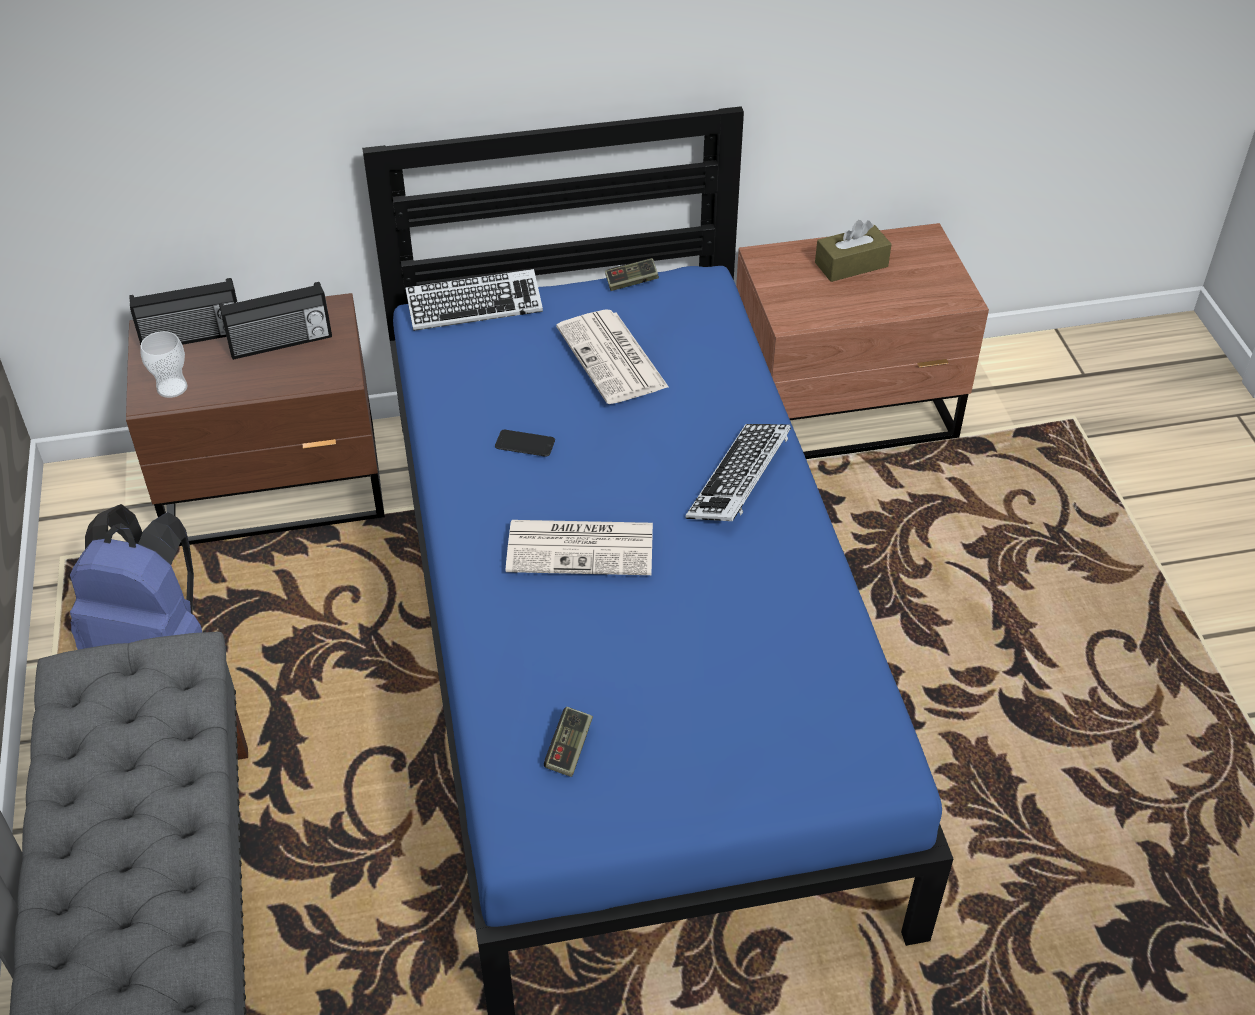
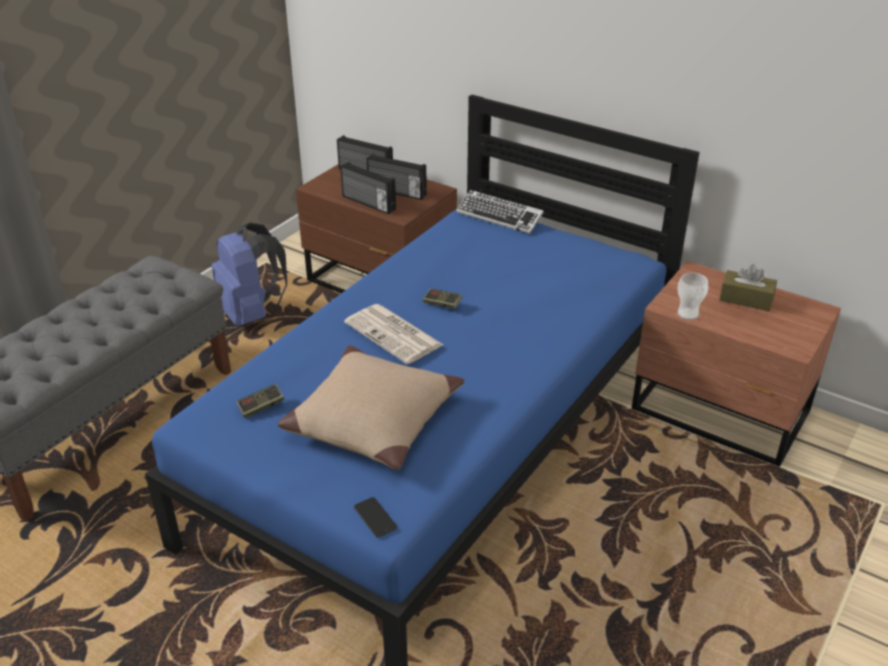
camera: 45 degrees right, 10 degrees down
(172, 388) = (329, 186): cup -> cup (688, 314)
(267, 383) = (368, 203): none -> radio
(525, 444) = (435, 280): phone -> phone (375, 518)
(613, 358) = (532, 268): newspaper -> none
(631, 282) = (595, 244): game controller -> game controller (442, 304)
(706, 668) = (372, 419): none -> beige pillow
(739, 479) = (517, 353): keyboard -> none

